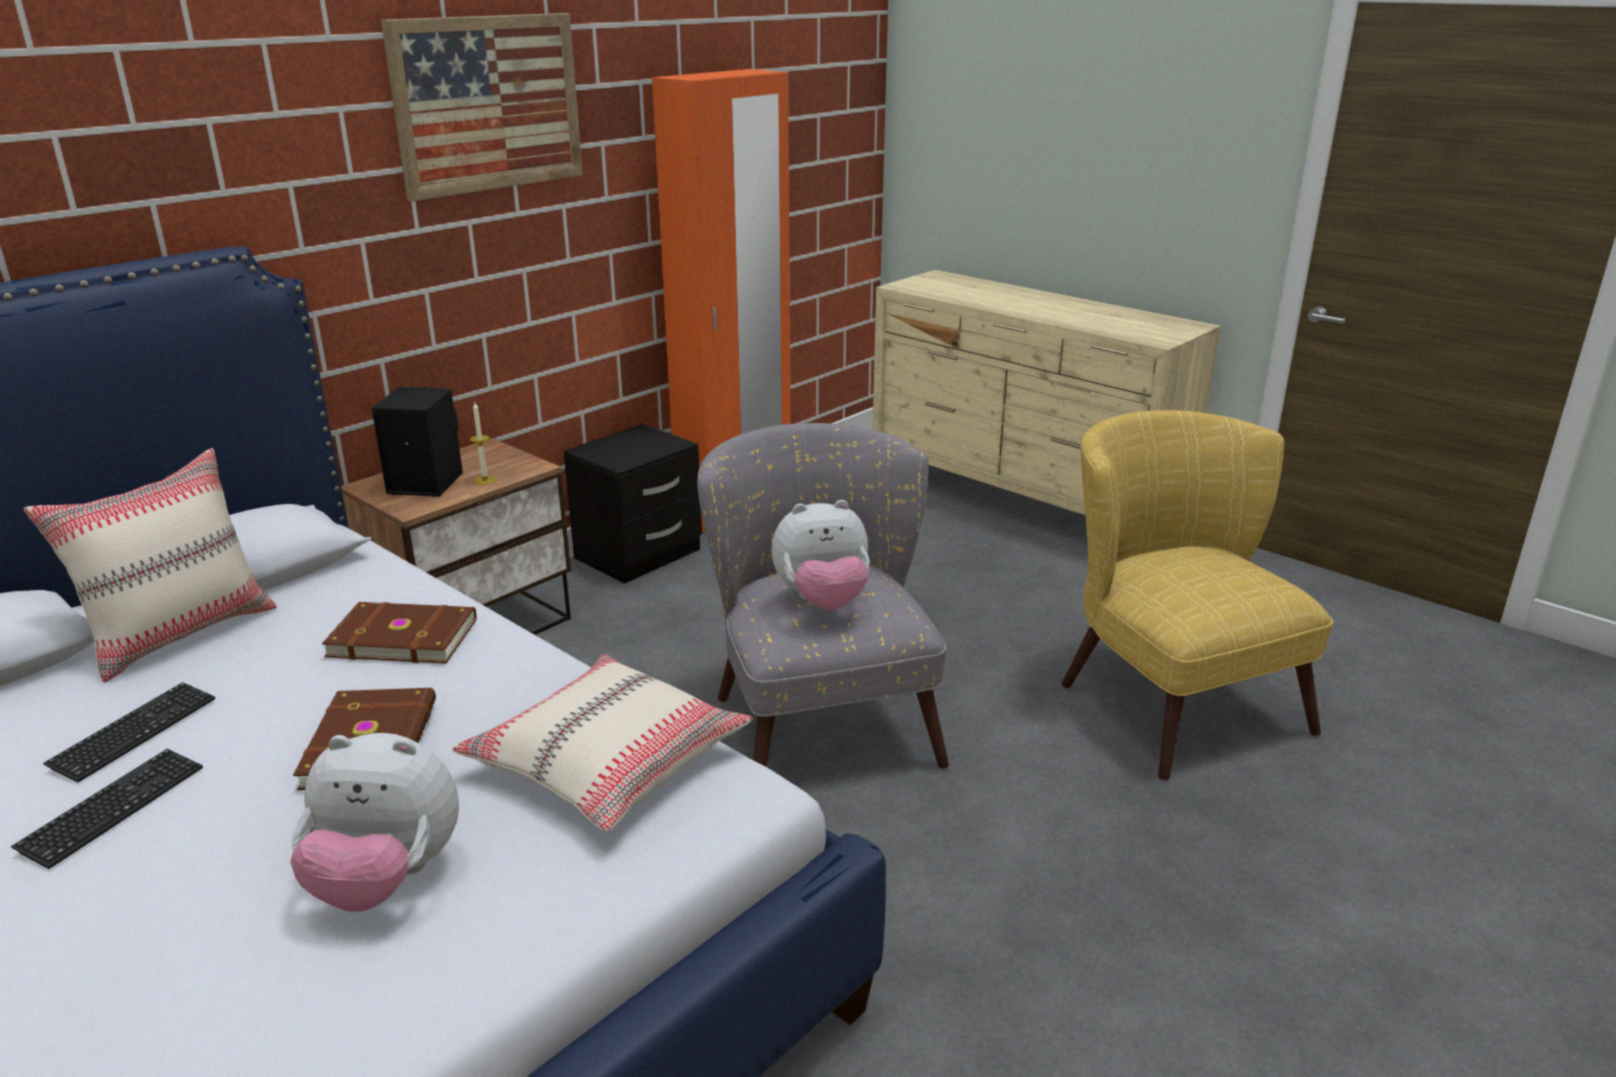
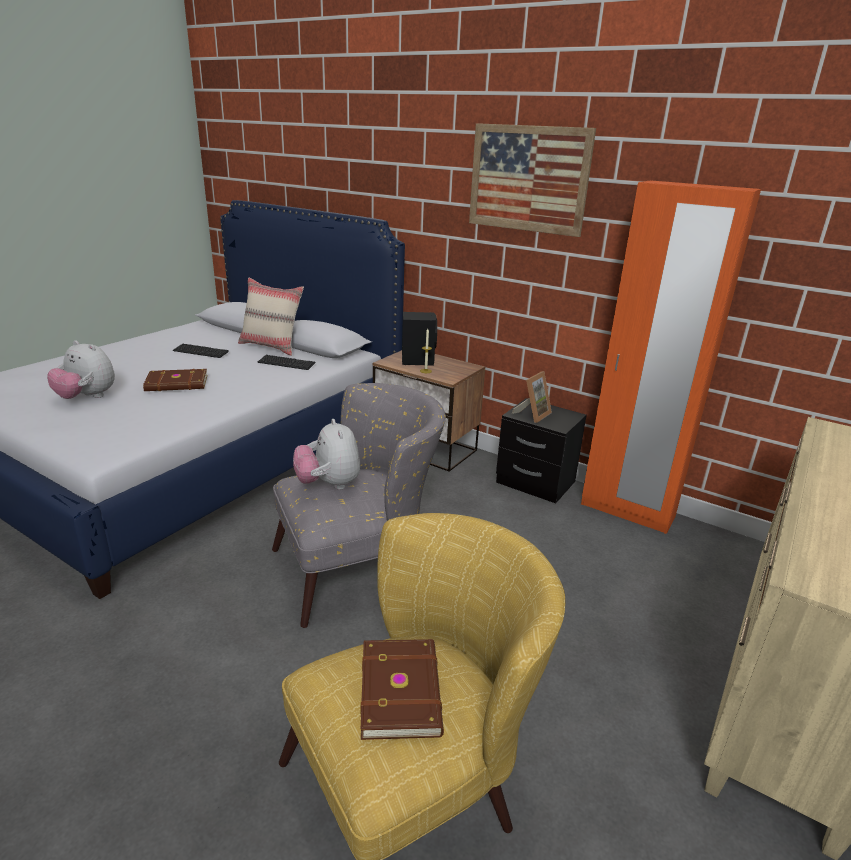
camera: 80 degrees right, 0 degrees up
(113, 809) = (154, 357): keyboard -> keyboard (286, 363)
(385, 881) = (87, 397): plush toy -> plush toy turned 60 degrees counterclockwise
(403, 637) = (262, 378): brown book -> brown book (402, 690)
(608, 761) = (143, 425): beige pillow -> none
(628, 453) = (532, 415): none -> picture frame

